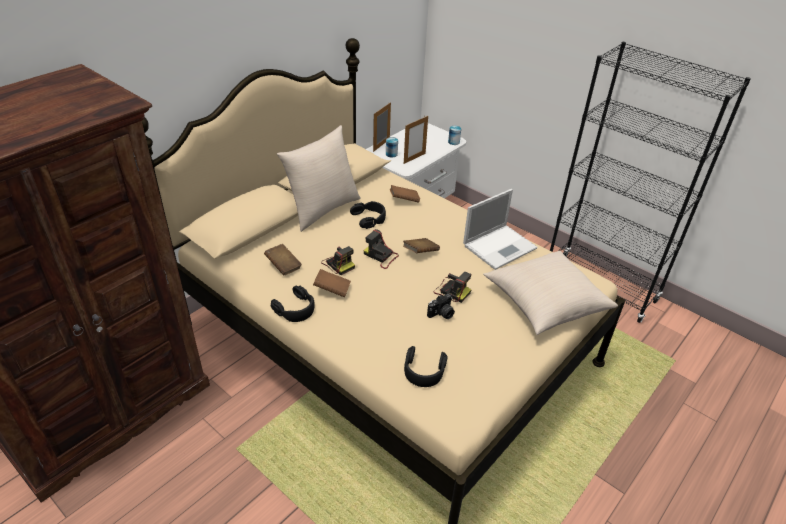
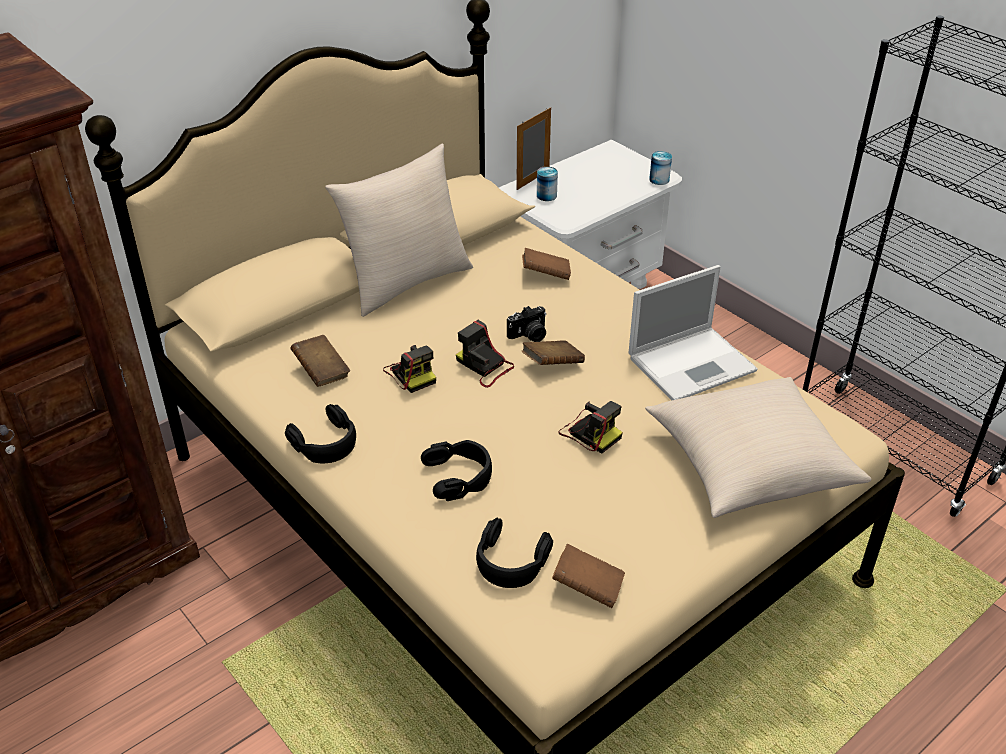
camera: 10 degrees right, 0 degrees up
(332, 290) = (391, 416): brown book -> brown book (587, 587)
(369, 218) = (480, 302): black headphones -> black headphones (459, 476)
(414, 158) = (584, 204): picture frame -> none
(441, 314) = (563, 470): camera -> camera (529, 335)

